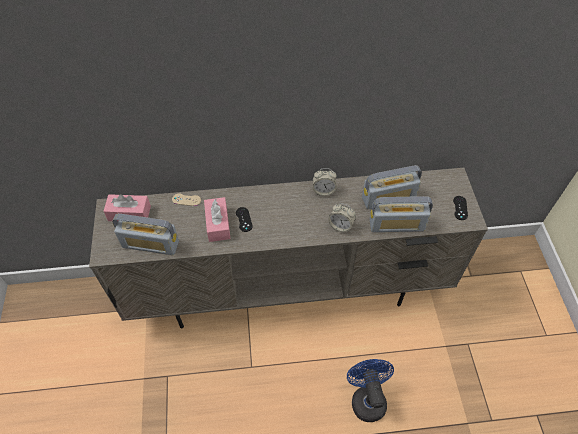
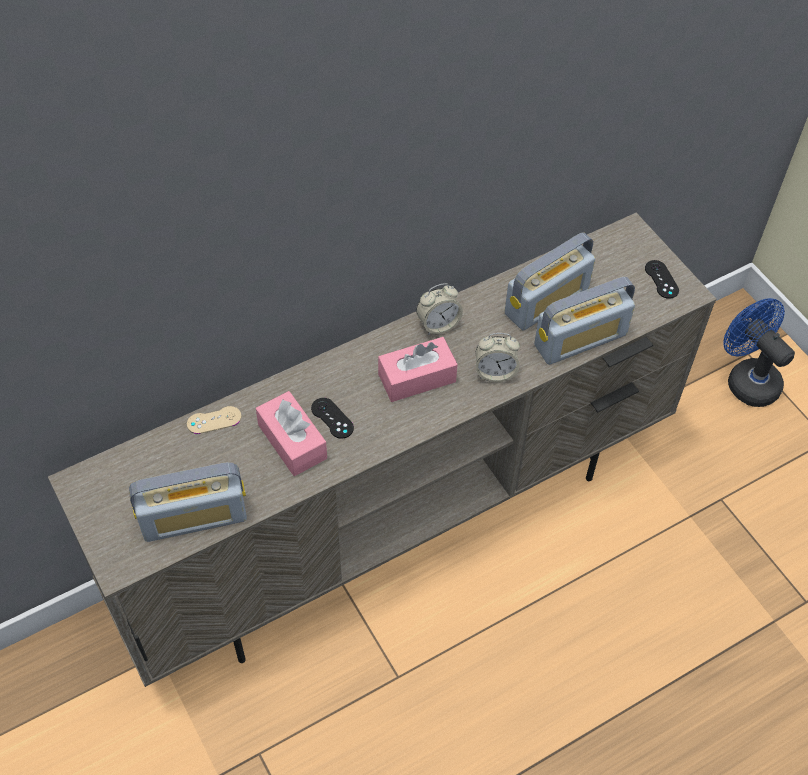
camera: 25 degrees left, 0 degrees up
(129, 213) = (124, 479): pink tissue box -> pink tissue box (417, 378)
(367, 398) = (608, 647): blue fan -> blue fan (747, 379)

